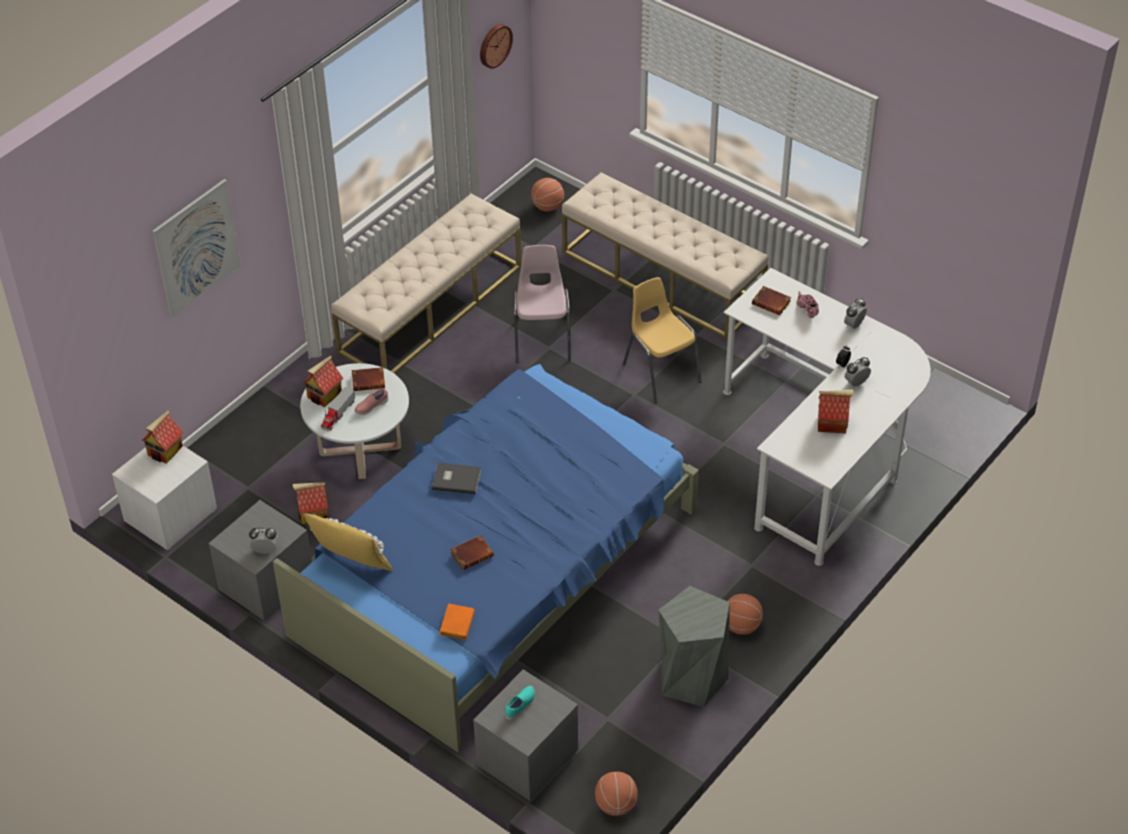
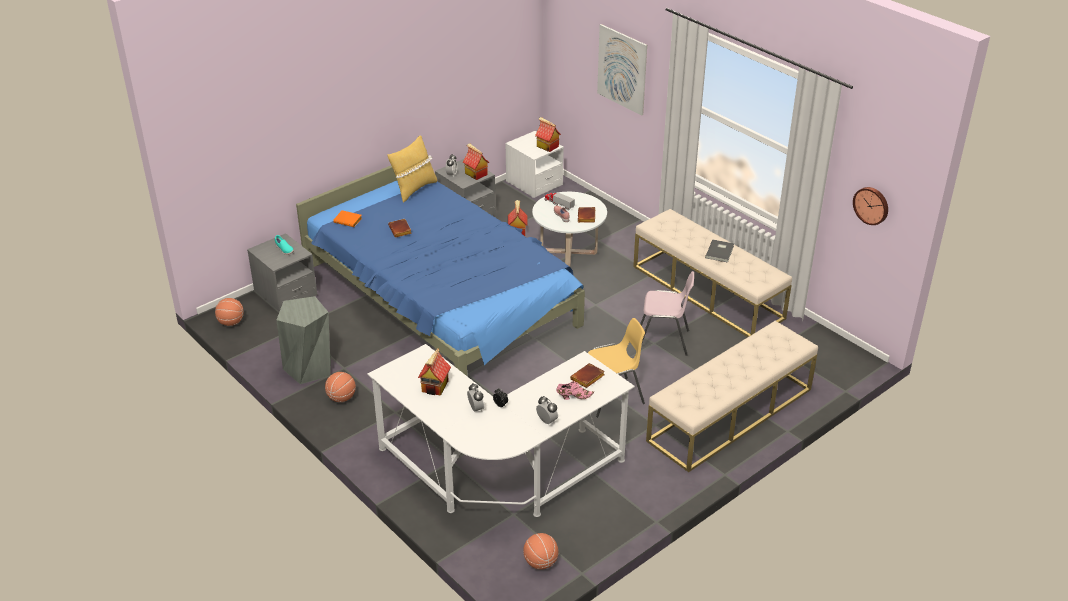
camera: 100 degrees right, 10 degrees down
(324, 395) = (578, 200): toy house -> toy house (475, 174)
(456, 479) = (468, 229): grey book -> grey book (720, 252)
(548, 206) = (829, 362): basketball -> basketball (540, 562)

